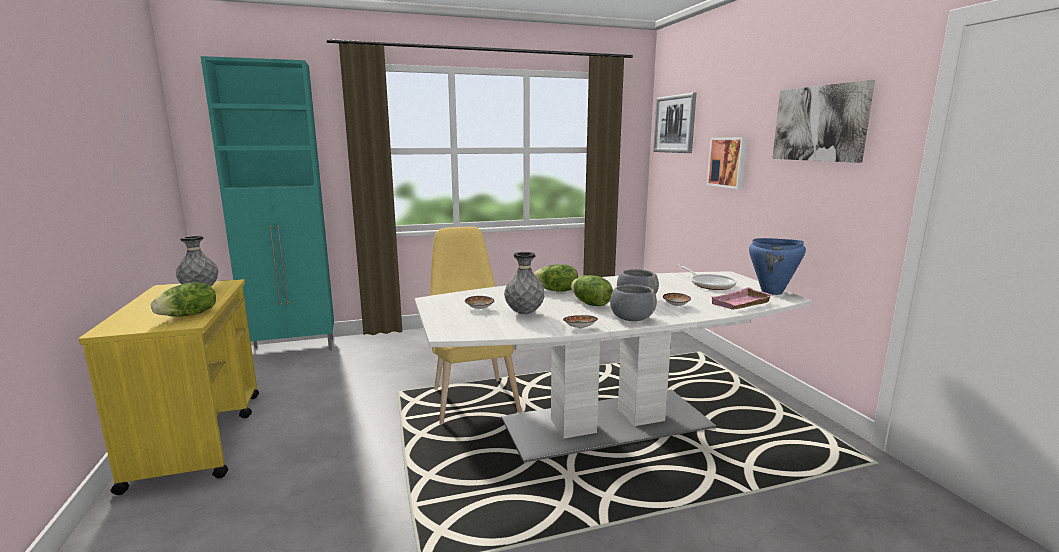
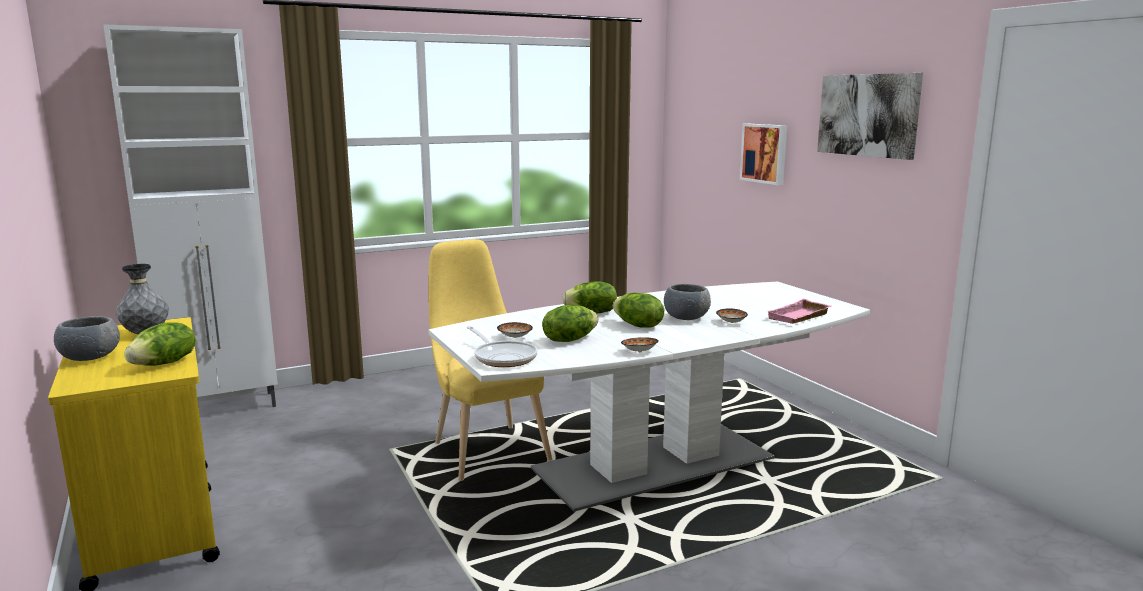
camera: 10 degrees left, 0 degrees up
(294, 348) = (222, 408): turquoise cabinet -> white cabinet
(524, 313) = (569, 339): grey vase -> lettuce
(632, 318) = (690, 339): grey bowl -> grey bowl (90, 357)
(674, 124) = (695, 104): picture -> none
(709, 284) = (759, 297): frying pan -> frying pan (503, 357)
(772, 292) = (827, 303): blue cooking pot -> none

